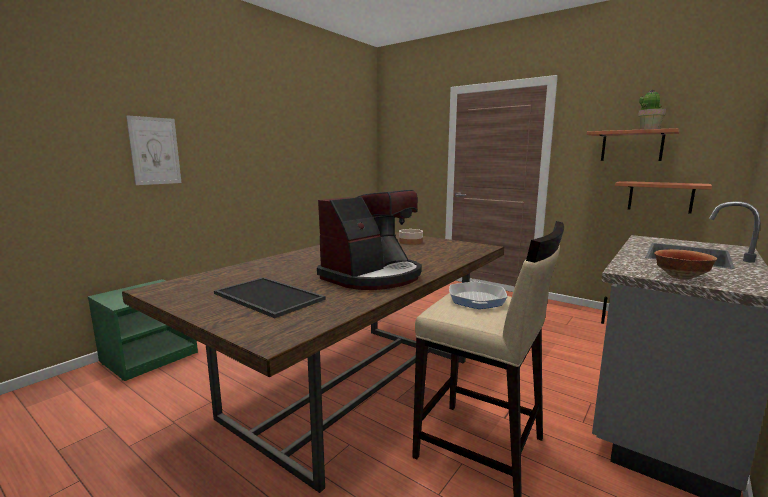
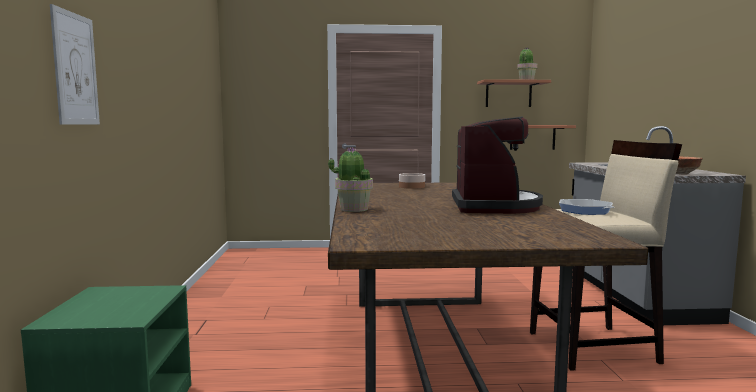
camera: 40 degrees left, 5 degrees down
(266, 297) = (485, 227): tray -> none
(278, 258) = (353, 209): none -> potted plant

